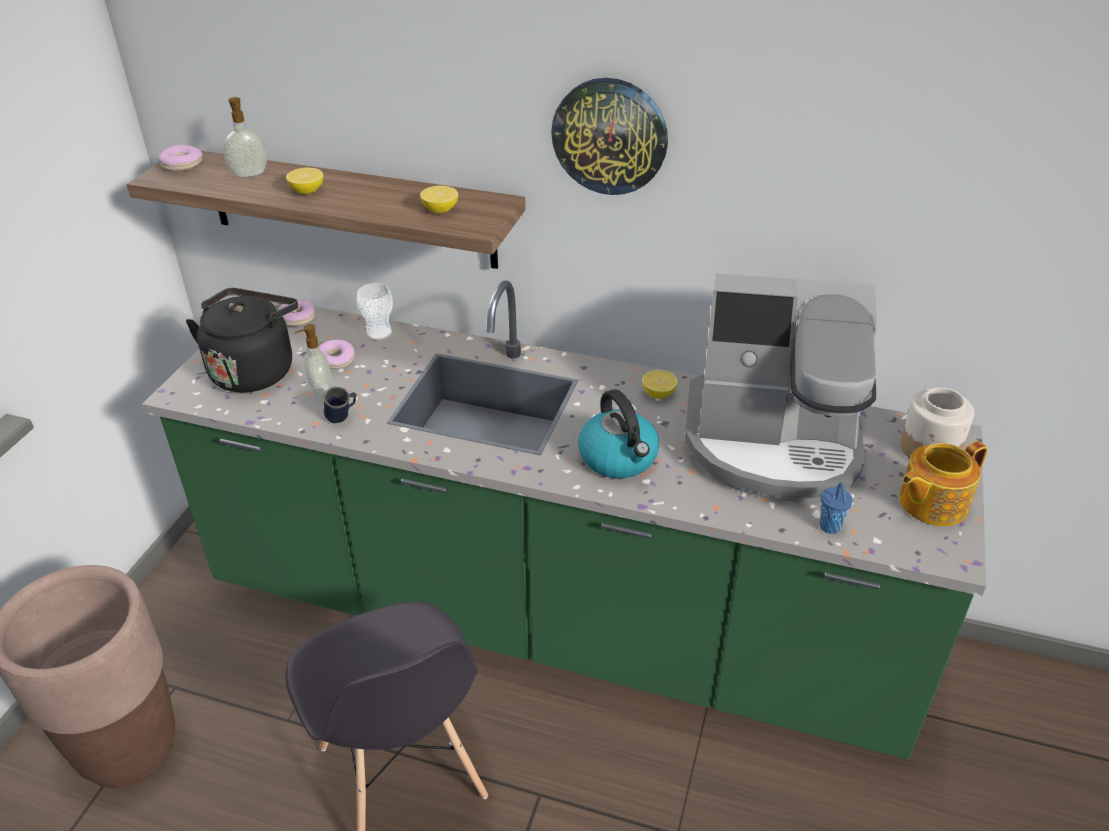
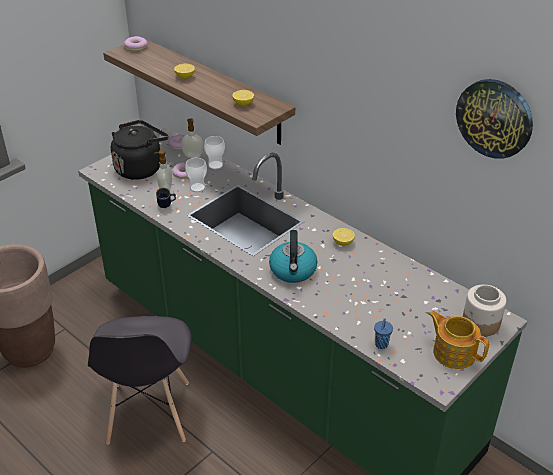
camera: 25 degrees right, 0 degrees up
(250, 174) = (164, 60): soap dispenser -> soap dispenser (193, 156)
(374, 375) = (197, 187): none -> cup
(610, 136) = (337, 83): wall clock -> wall clock (494, 118)
(773, 444) = (387, 290): coffee machine -> none
(931, 503) = (453, 352): teapot -> teapot turned 45 degrees clockwise

